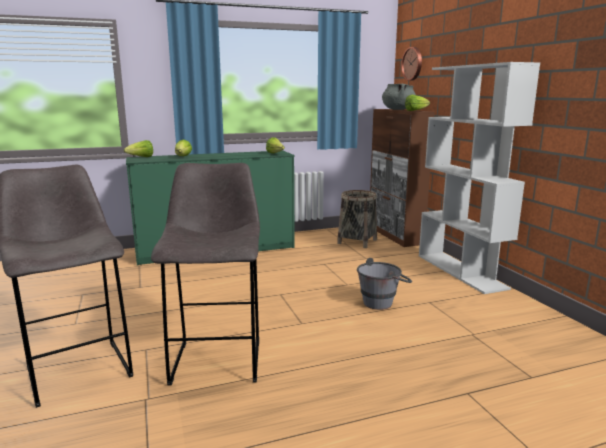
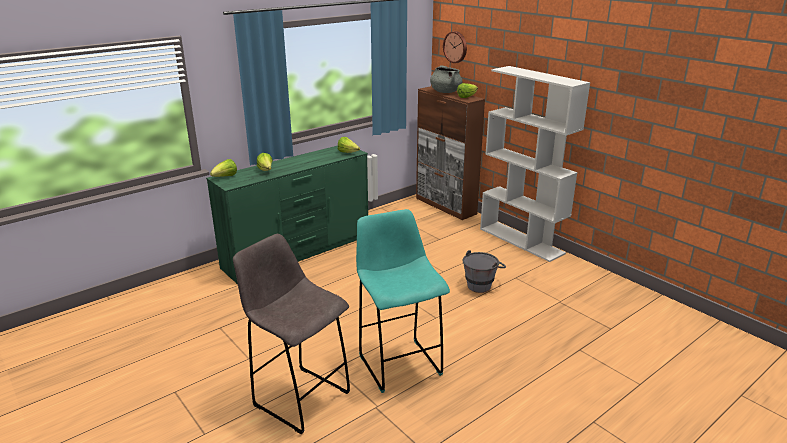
camera: 20 degrees left, 10 degrees up
(217, 359) = (399, 363): grey stool -> turquoise stool
(357, 241) = (418, 219): basket -> none

